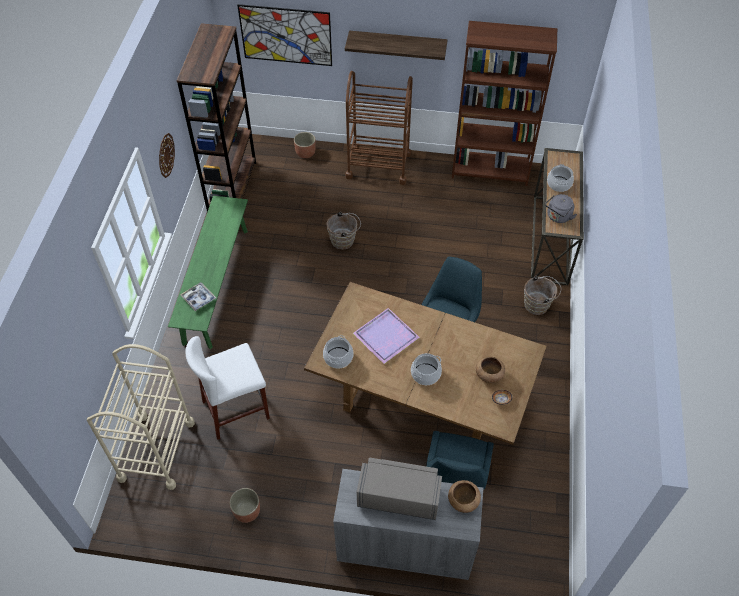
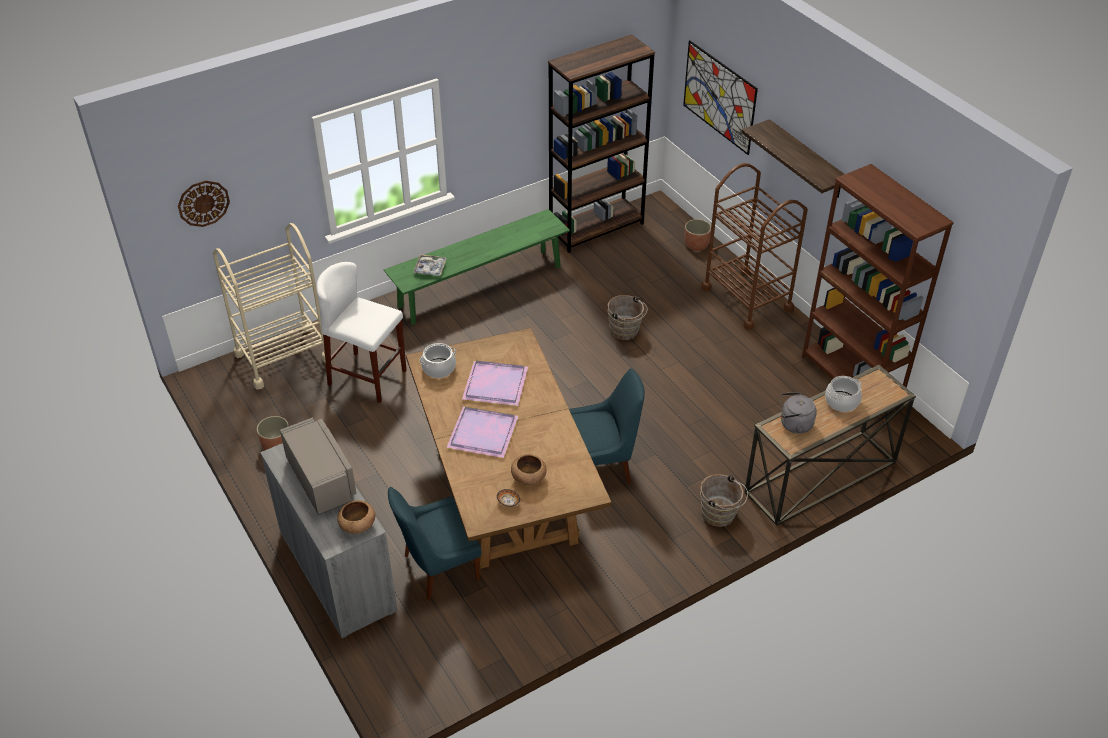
camera: 50 degrees right, 10 degrees down
(166, 155) = (490, 120): wall clock -> wall clock (203, 203)
(425, 374) = (481, 434): cooking pot -> purple tray

